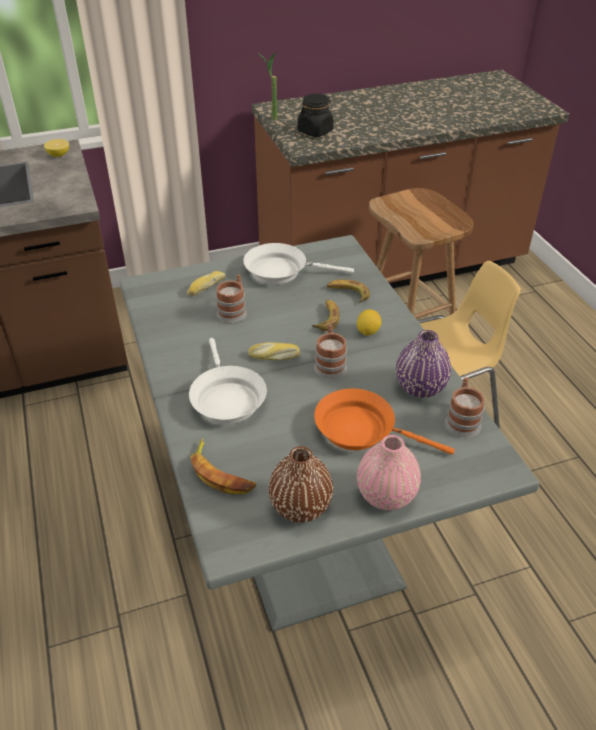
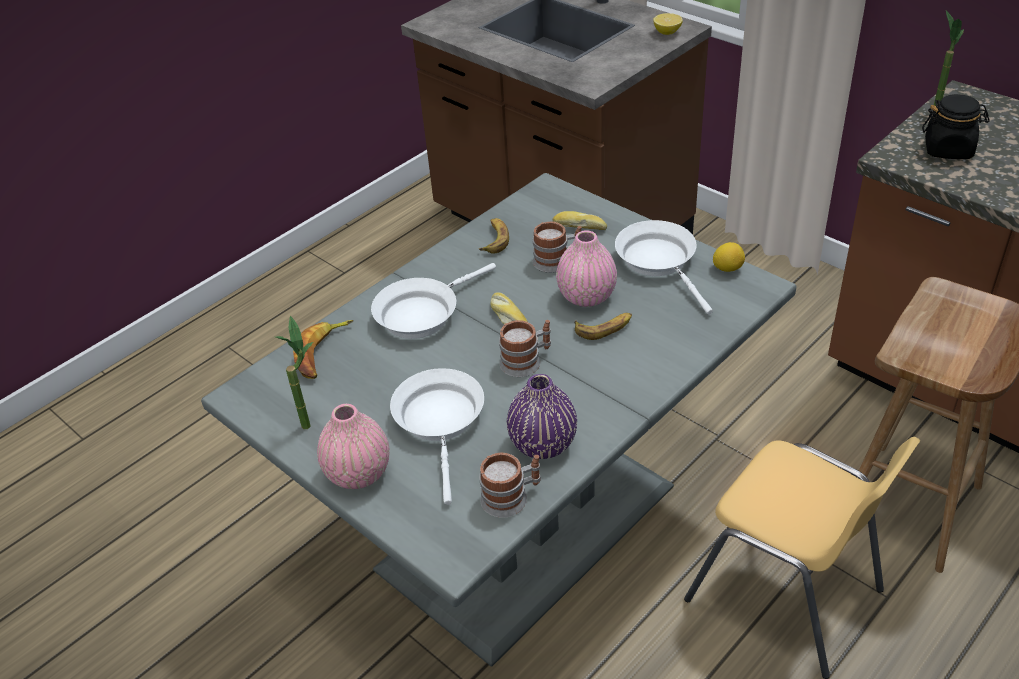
camera: 65 degrees right, 0 degrees up
(286, 313) = (586, 296): none -> pink vase
(300, 506) = (310, 419): brown vase -> potted plant
(348, 293) = (666, 326): banana -> banana (494, 239)
(361, 430) = (441, 422): orange frying pan -> white frying pan
(368, 332) = (608, 368): lemon -> lemon (727, 268)

